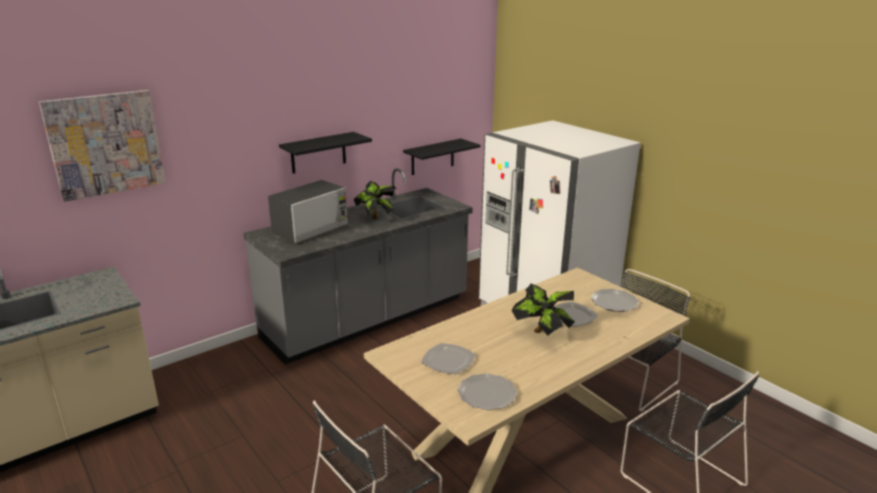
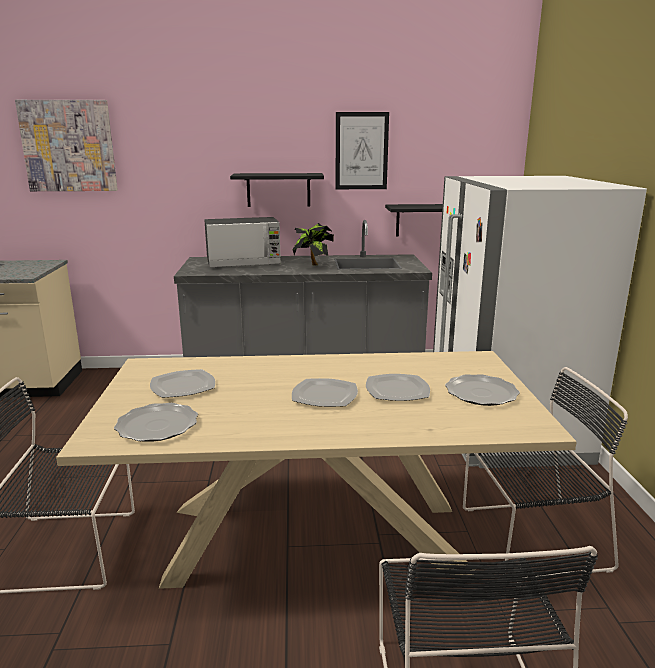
camera: 35 degrees right, 5 degrees down
(383, 107) = (361, 151): none -> picture
(542, 334) = (325, 395): potted plant -> plate

